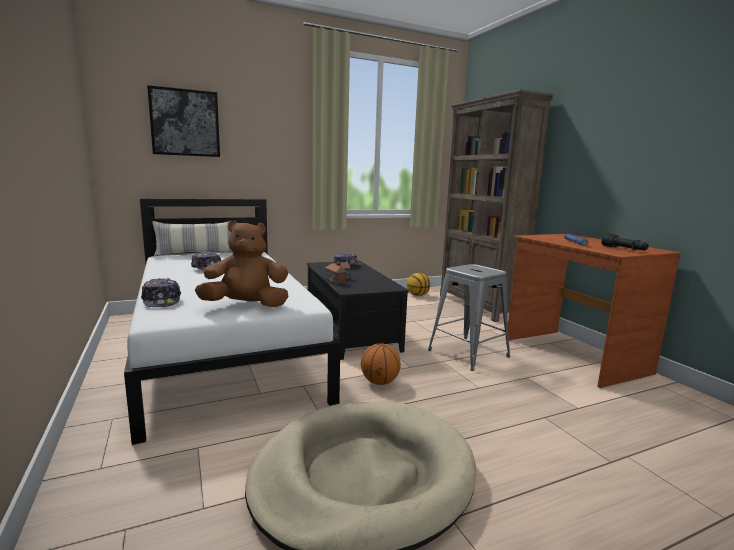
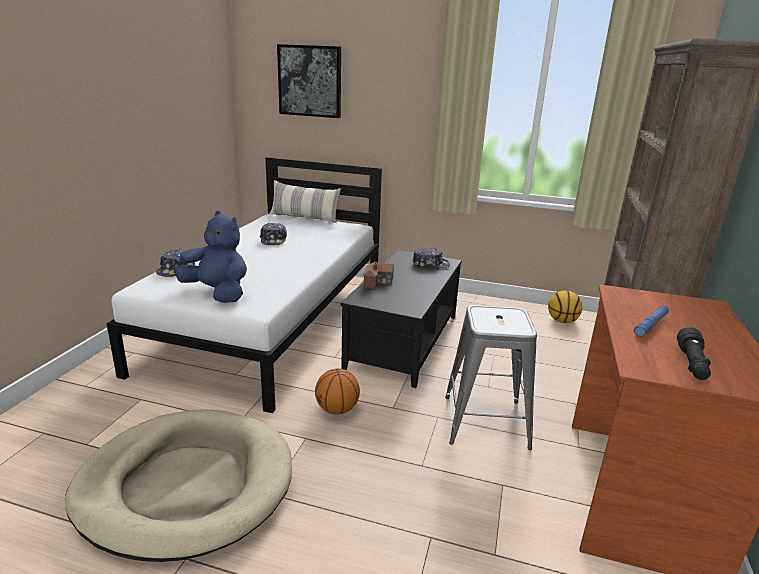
camera: 40 degrees right, 10 degrees up
(246, 306) = (217, 293): brown plush toy -> blue plush toy

